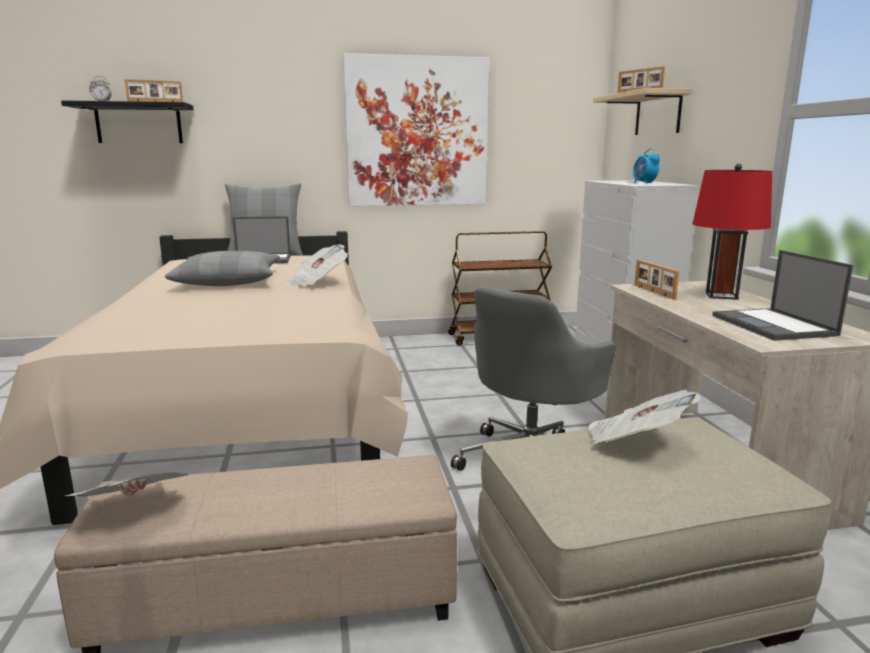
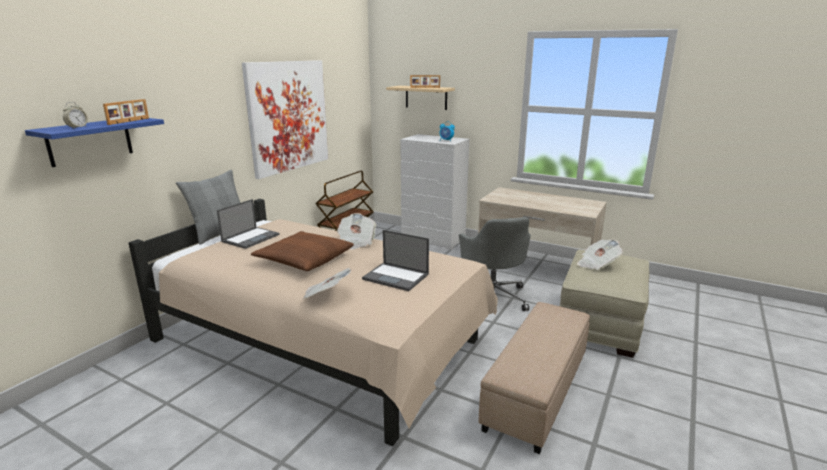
camera: 50 degrees left, 5 degrees up
(134, 511) = (528, 376): newspaper -> newspaper (326, 295)
(139, 124) = (90, 141): black shelf -> blue shelf
(228, 281) = (304, 259): grey pillow -> brown pillow
(653, 291) = (502, 199): picture frame -> none
(721, 295) = (524, 195): red table lamp -> none
(774, 325) = (571, 205): laptop -> laptop (396, 277)

